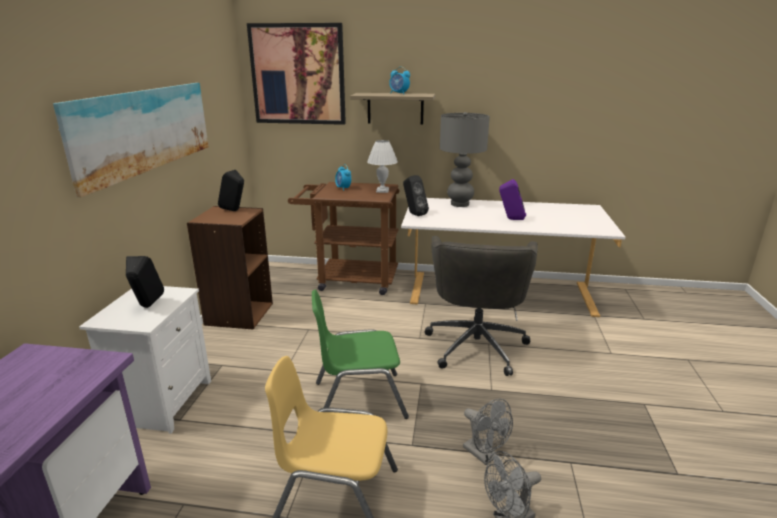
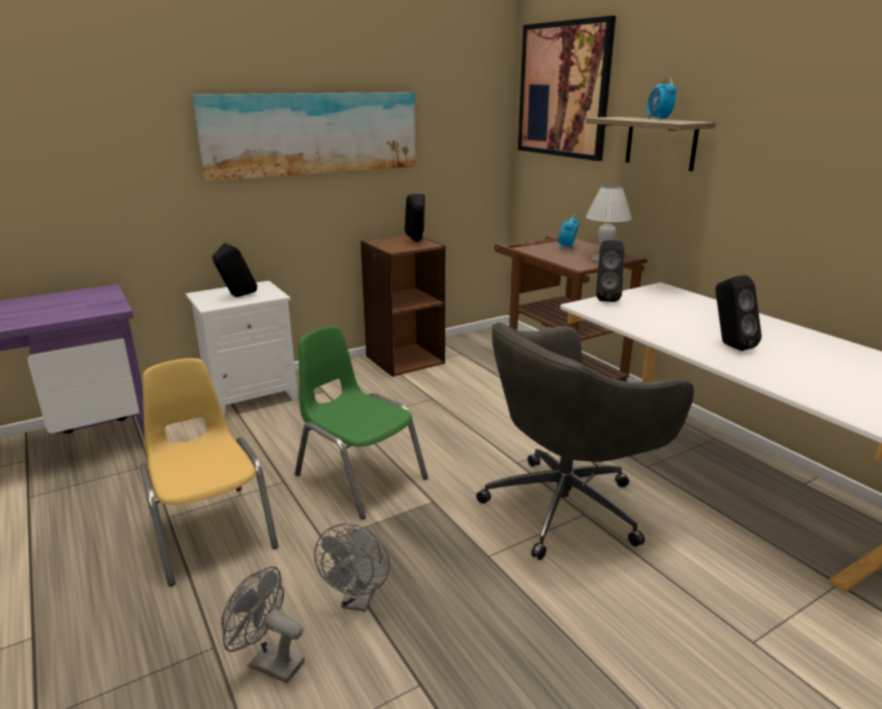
camera: 50 degrees right, 0 degrees up
(460, 204) = (704, 307): grey table lamp -> none
(511, 219) = (729, 345): purple speaker -> black speaker

